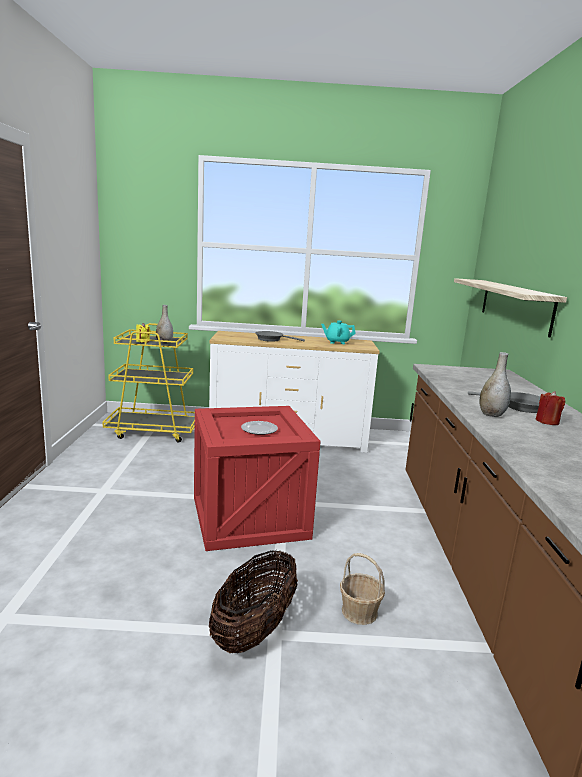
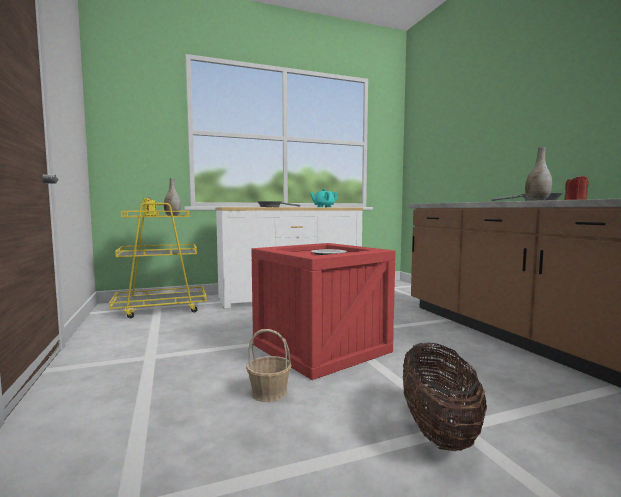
camera: 20 degrees left, 10 degrees down
(359, 612) = (499, 390): basket -> basket (269, 393)
(514, 305) = (462, 158): shelf -> none

